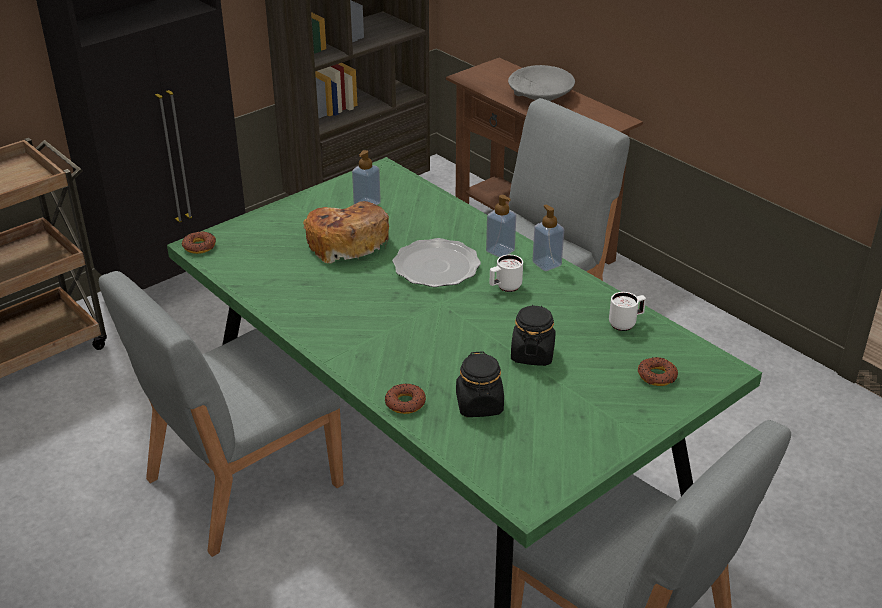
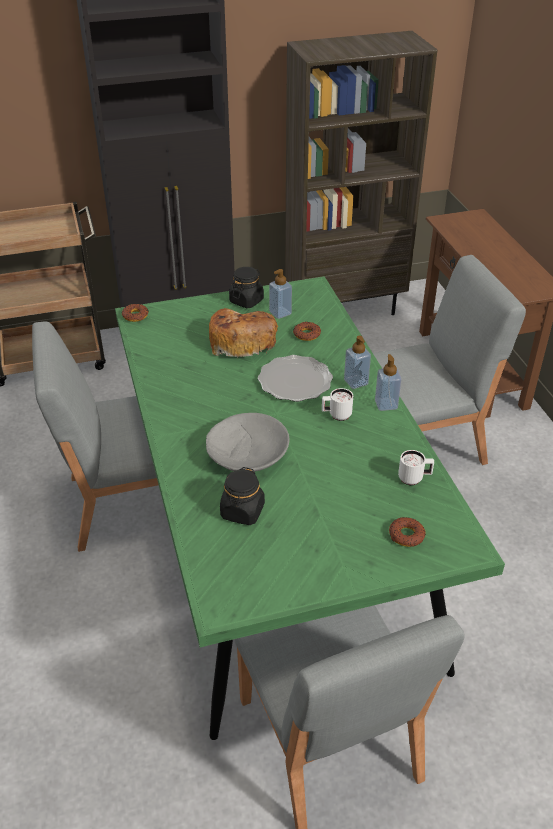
camera: 25 degrees right, 5 degrees up
(405, 403) = (188, 490): donut -> donut (306, 334)
(532, 354) = (316, 481): black jar -> black jar (246, 300)
(541, 96) = (495, 251): grey bowl -> grey bowl (249, 456)

